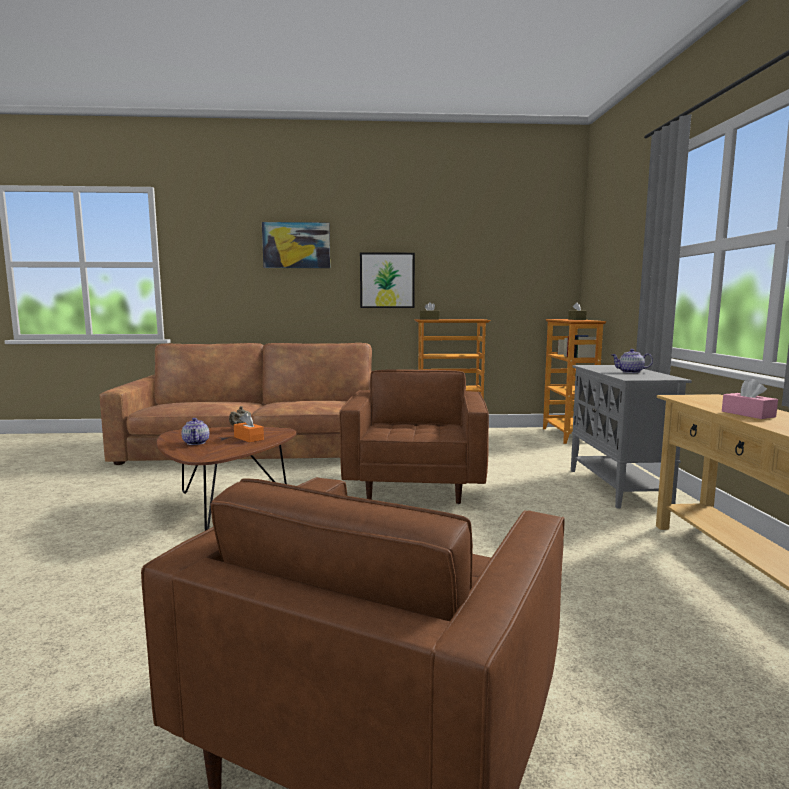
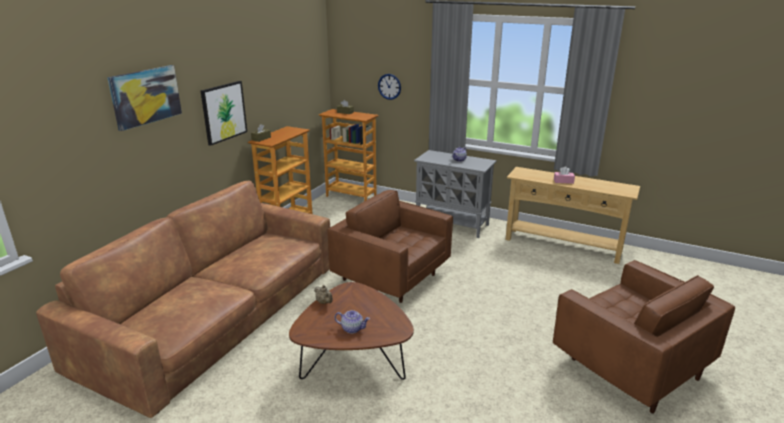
camera: 60 degrees left, 15 degrees up
(248, 438) = (361, 304): orange tissue box -> none
(620, 279) = (389, 86): none -> wall clock

